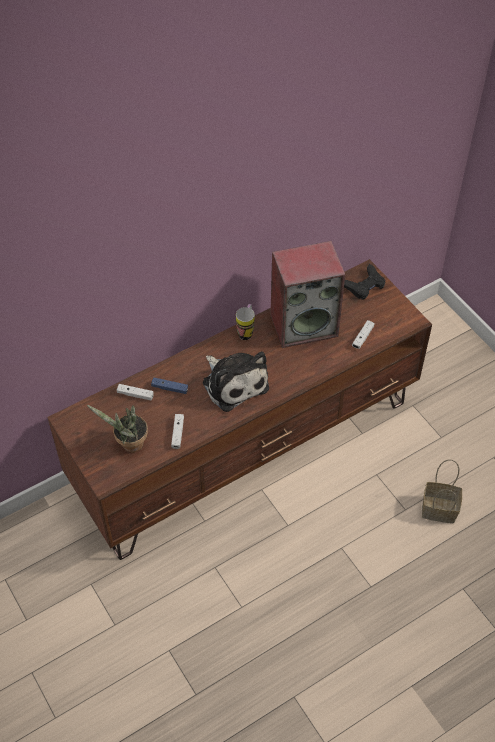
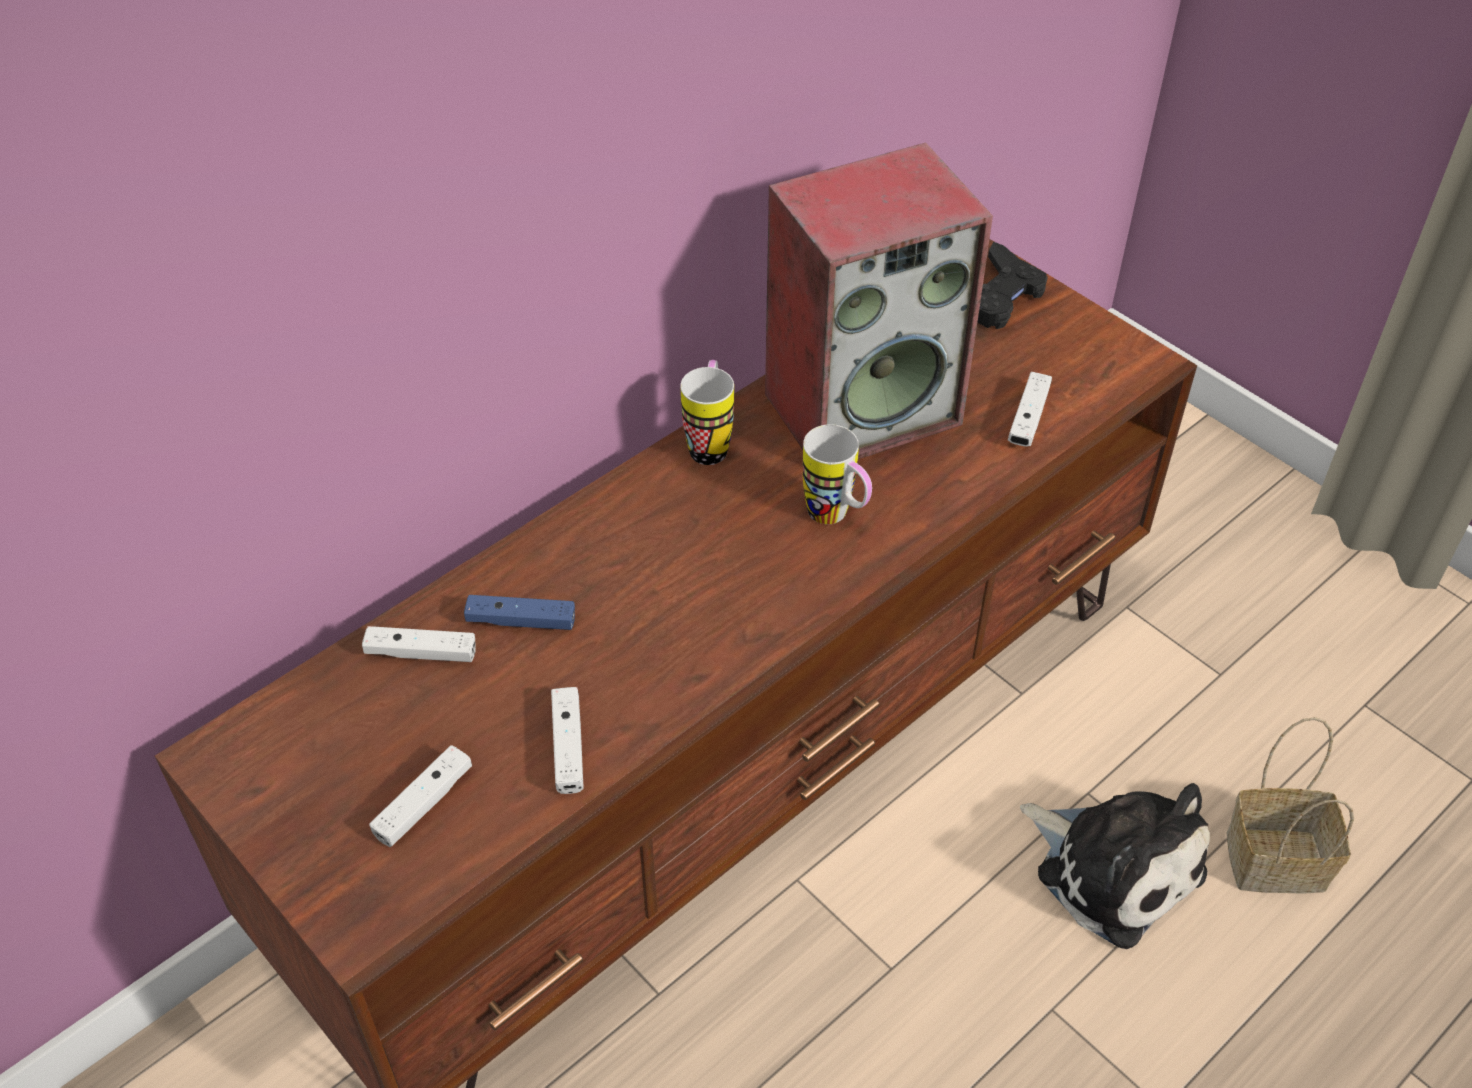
camera: 10 degrees left, 5 degrees down
(129, 445) = (424, 803): potted plant -> white game controller
(234, 383) = (705, 581): plush toy -> plush toy (1112, 867)
(284, 366) = (836, 518): none -> mug

